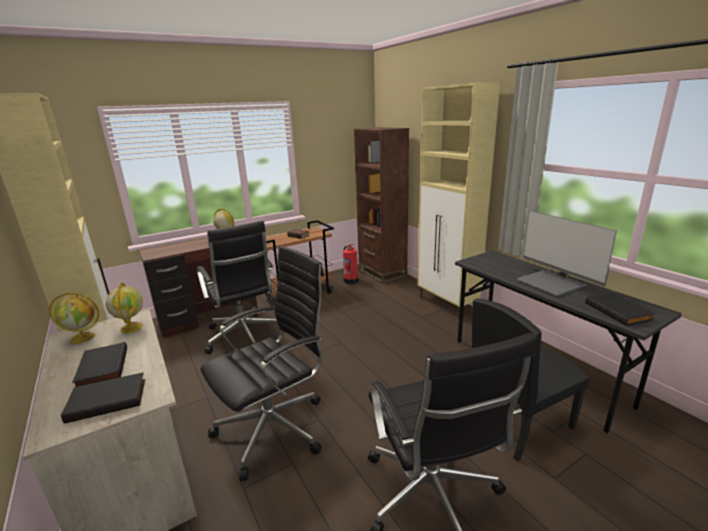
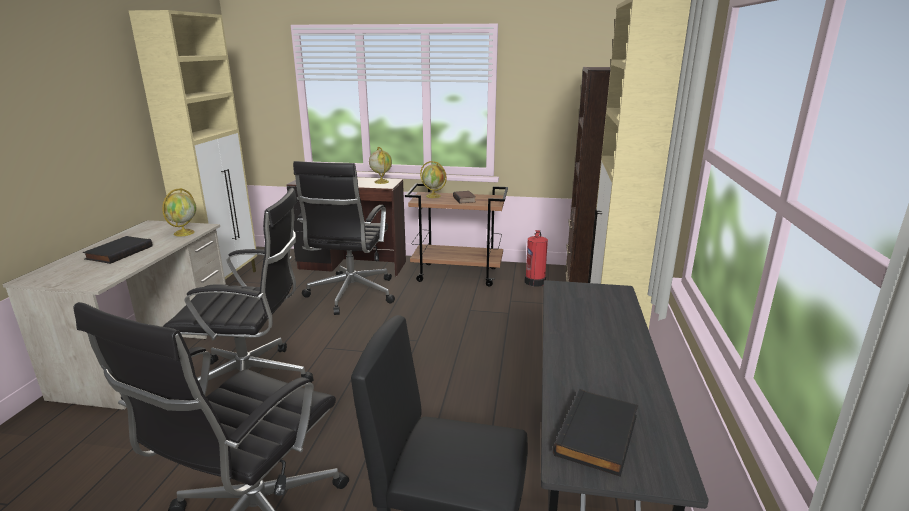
camera: 40 degrees right, 0 degrees up
(83, 338) = (153, 229): globe -> globe (434, 196)
(108, 399) = (82, 273): black book -> none
(552, 283) = (602, 357): monitor -> none

